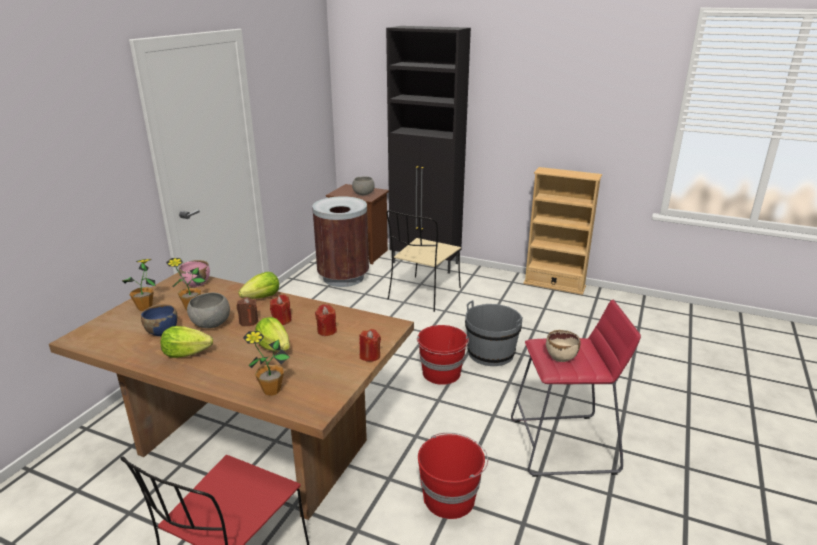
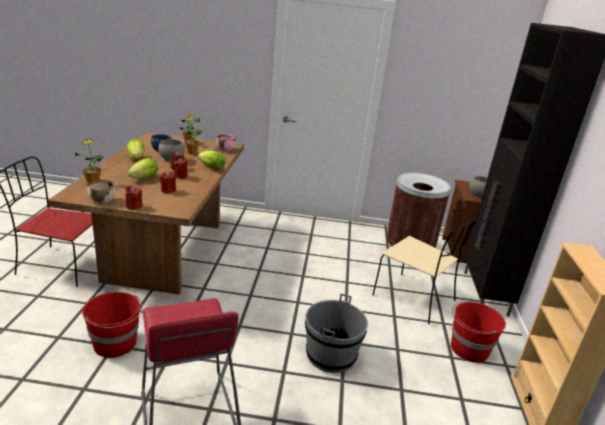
camera: 70 degrees right, 0 degrees up
(423, 294) = (416, 299): beige chair -> beige chair turned 150 degrees counterclockwise
(441, 373) = (280, 324): red bucket -> red bucket (468, 349)
(561, 357) = (181, 316): beige bowl -> beige bowl (102, 200)

